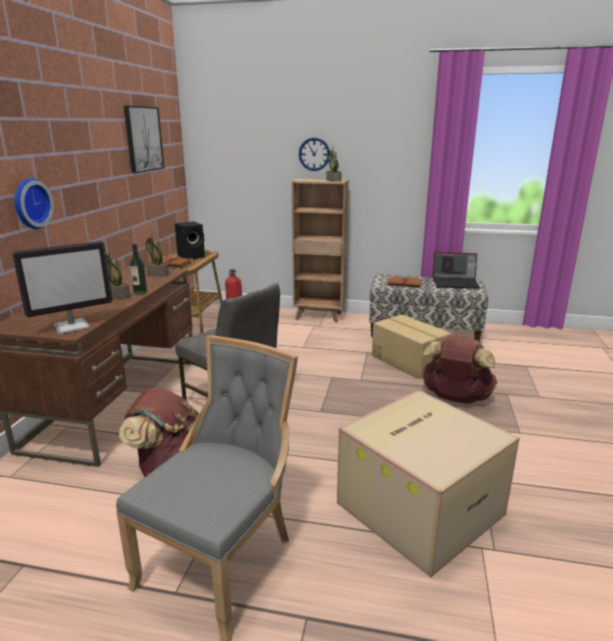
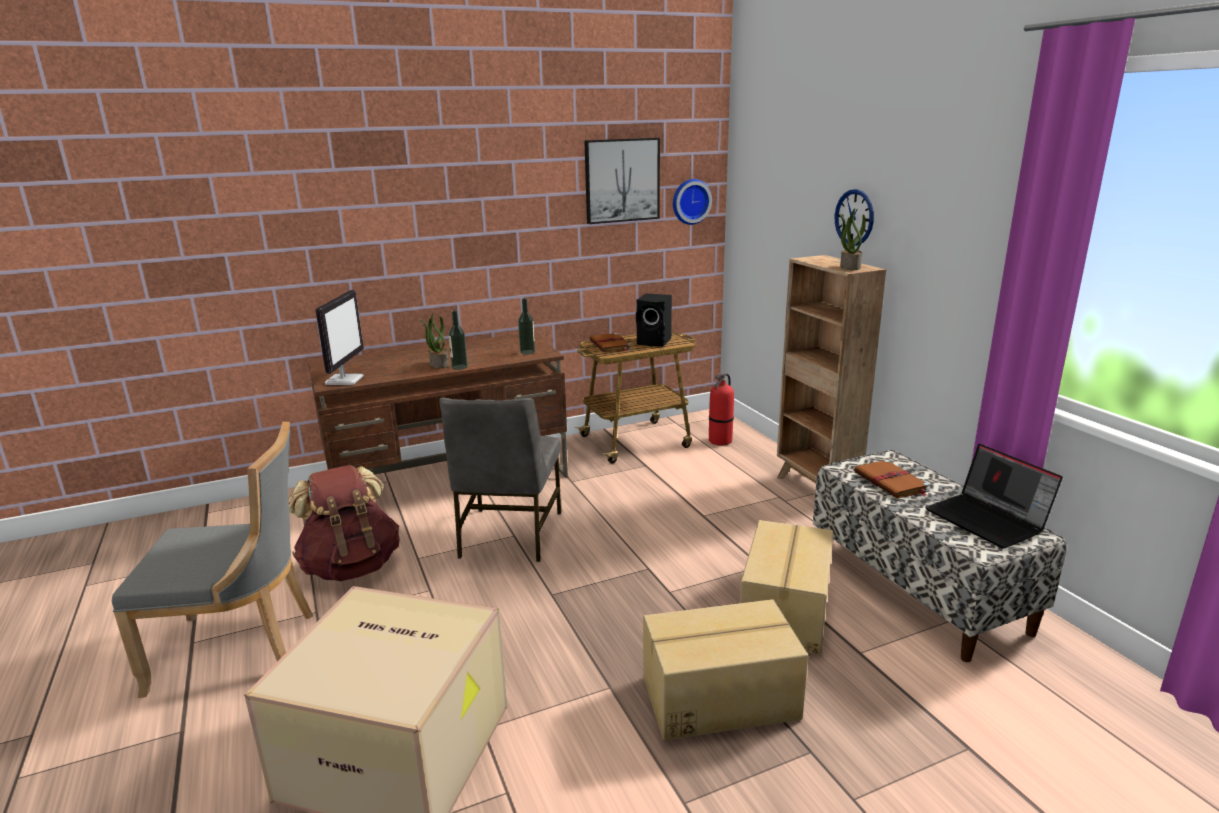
camera: 55 degrees right, 0 degrees up
(30, 203) = (399, 251): wall clock -> wall clock (690, 201)
(73, 326) = (344, 380): monitor -> monitor turned 105 degrees counterclockwise
(157, 274) = (527, 352): potted plant -> bottle
(455, 398) = (718, 696): brown backpack -> cardboard box

